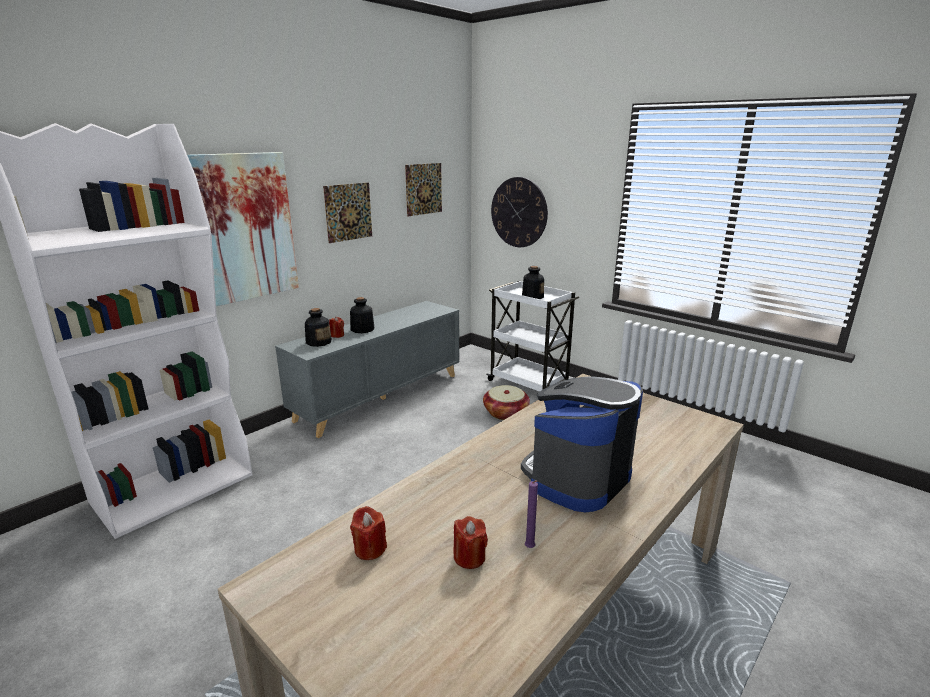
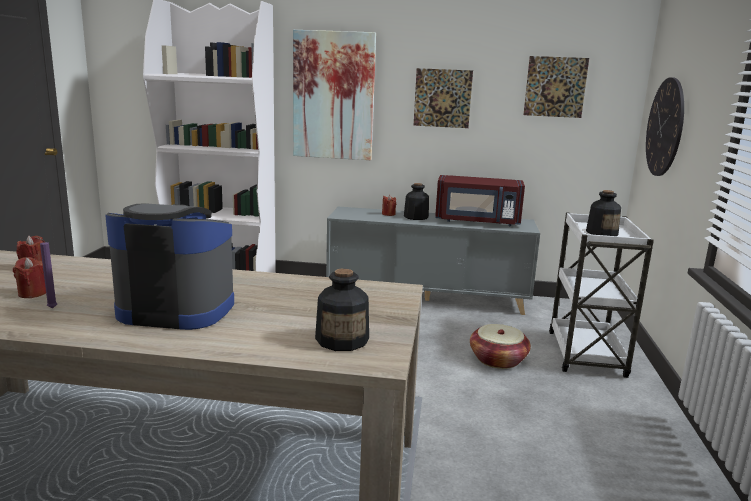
camera: 55 degrees right, 5 degrees down
(318, 342) = (365, 213): bottle -> bottle (342, 340)
(406, 316) = (477, 221): none -> red microwave

